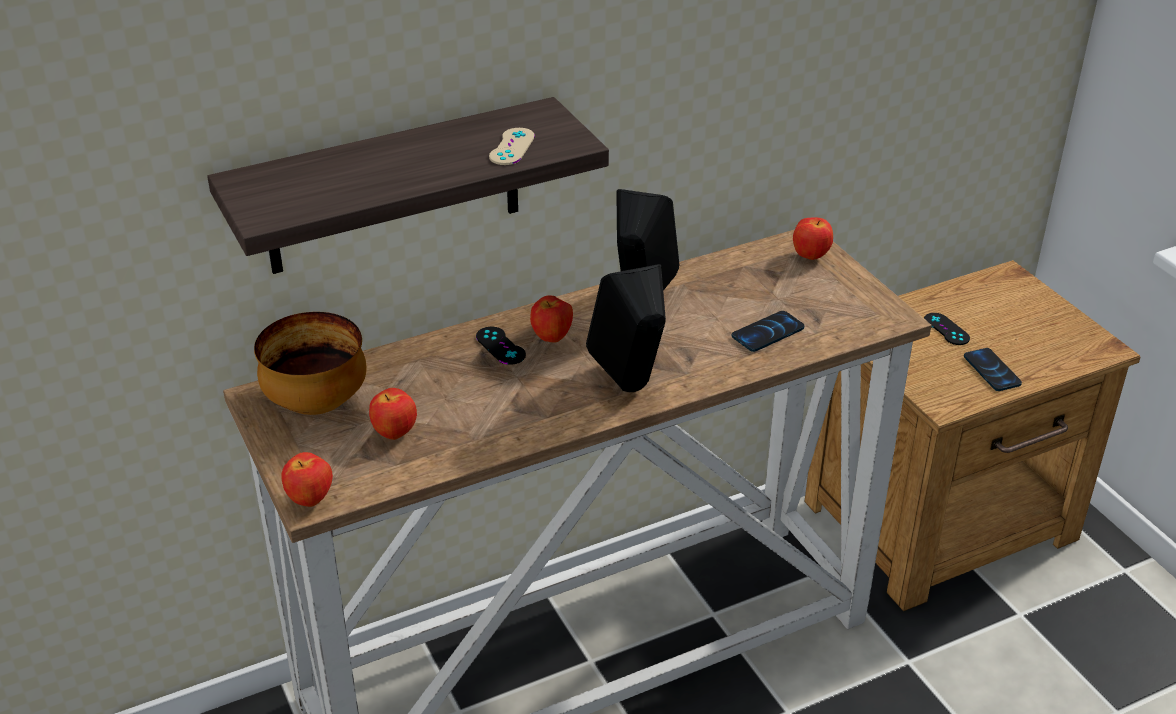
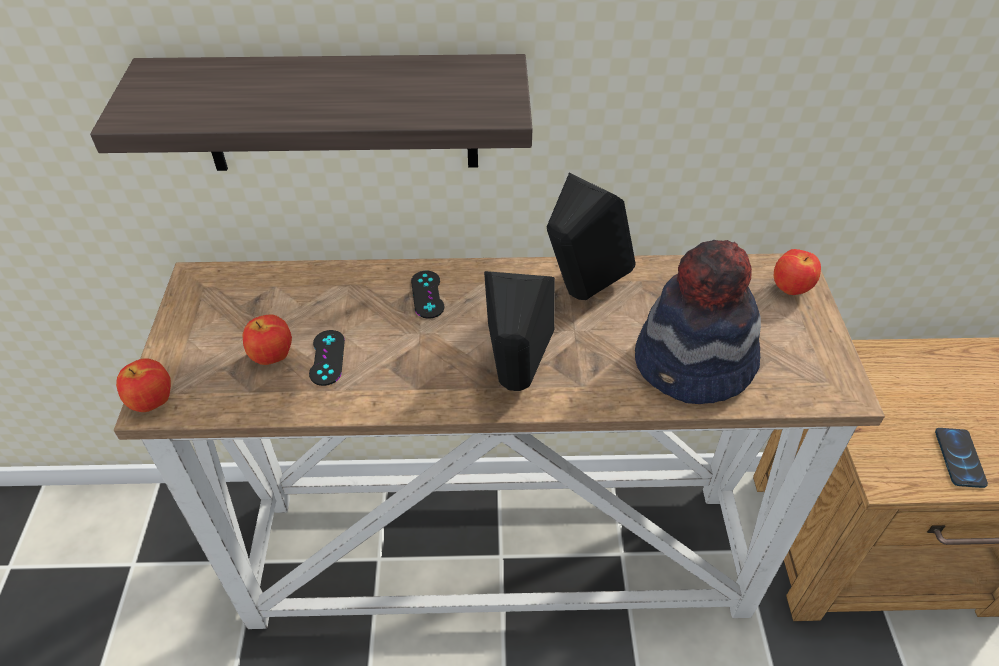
camera: 25 degrees right, 10 degrees up
(315, 404) = (232, 302): bowl -> none
(512, 147) = (432, 100): beige game controller -> none
(552, 338) = (478, 301): apple -> none
(768, 333) = (694, 365): phone -> hat
(946, 329) = (930, 393): black game controller -> black game controller (327, 357)

